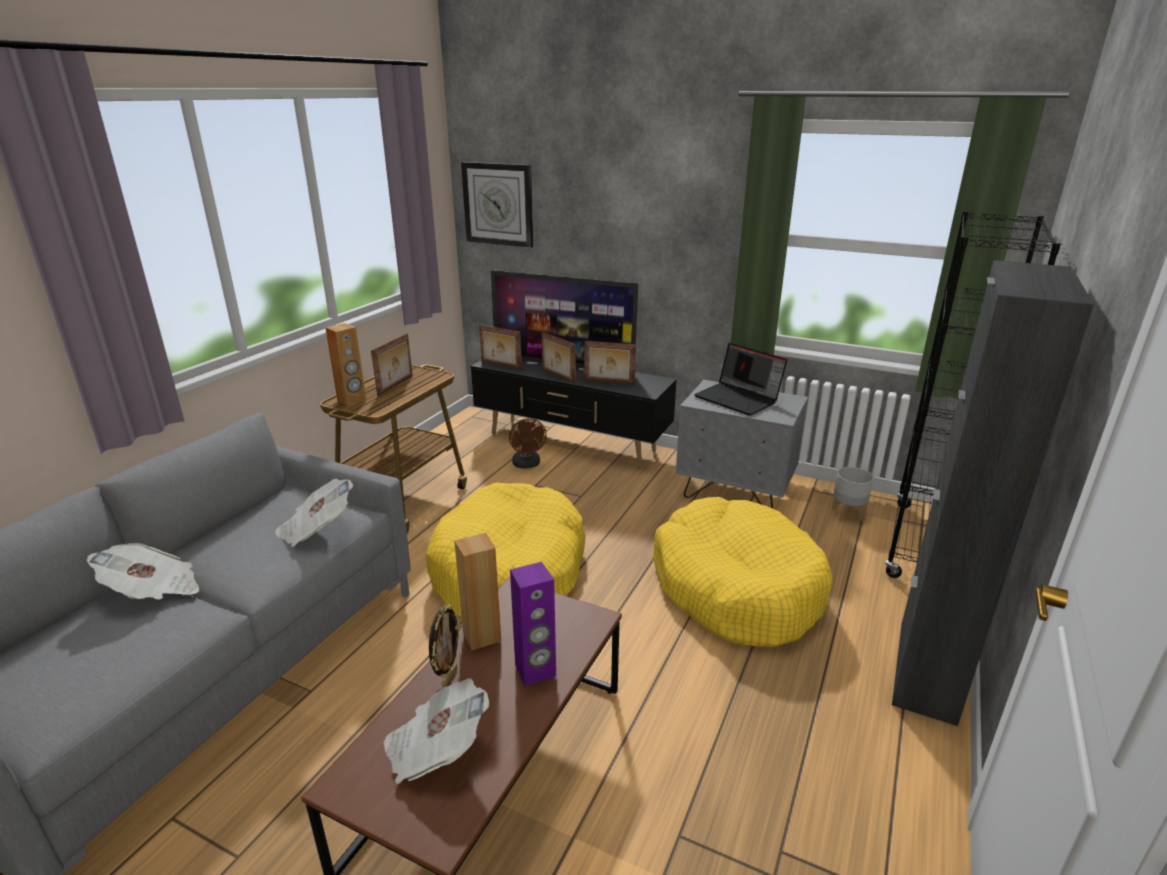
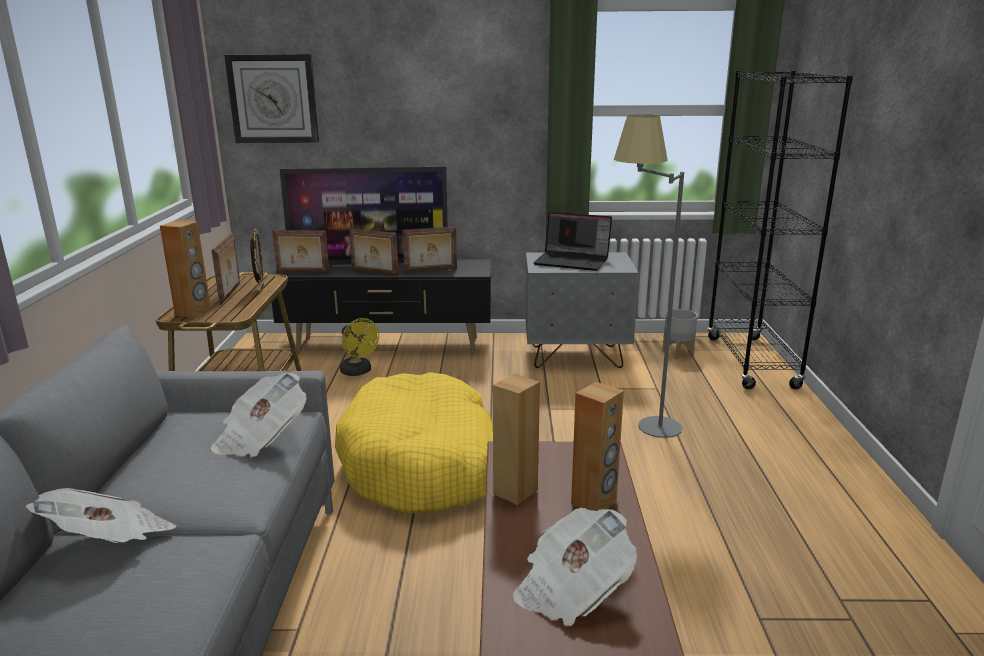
camera: 25 degrees left, 5 degrees down
(448, 678) = (520, 533): picture frame -> picture frame (261, 290)
(527, 465) = (359, 372): brown fan -> yellow fan
(535, 671) = (594, 503): purple speaker -> brown speaker
(736, 587) = (639, 425): yellow dog bed -> grey floor lamp
(927, 670) = (826, 445): black cabinet -> none

